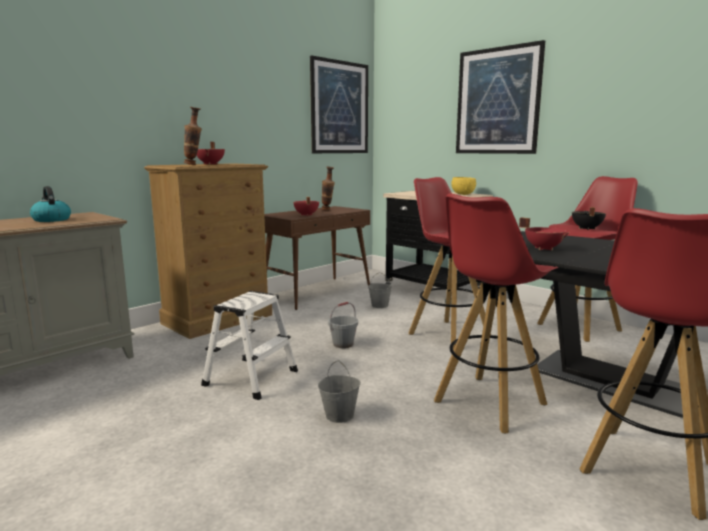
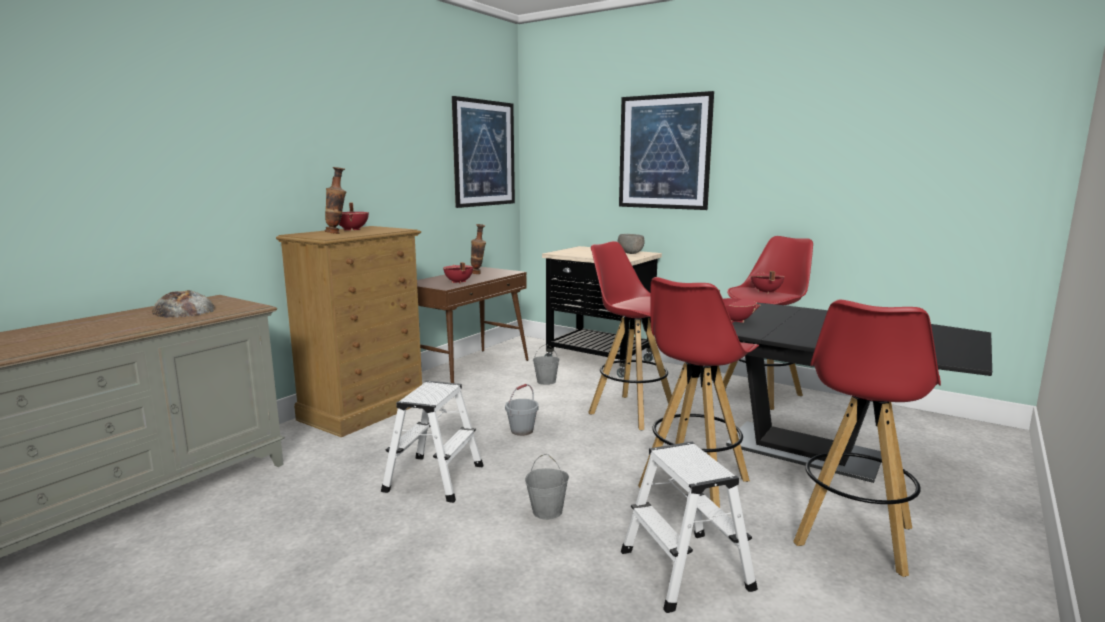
camera: 10 degrees left, 0 degrees up
(51, 220) = (183, 310): kettle -> bread
(457, 485) = (686, 570): none -> white step ladder
(463, 194) = (630, 253): yellow bowl -> grey bowl
(586, 228) = (765, 292): black cooking pot -> red cooking pot

